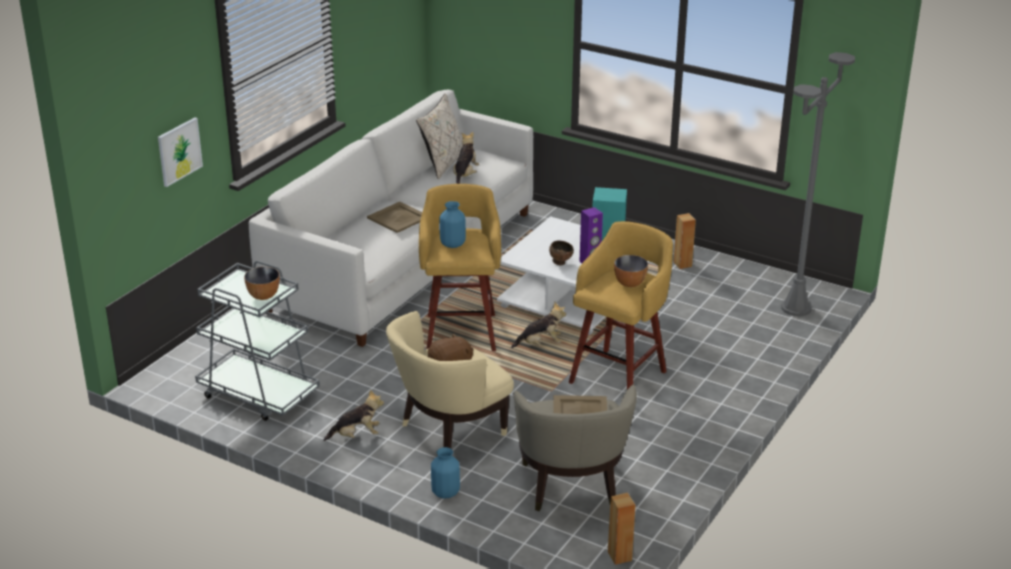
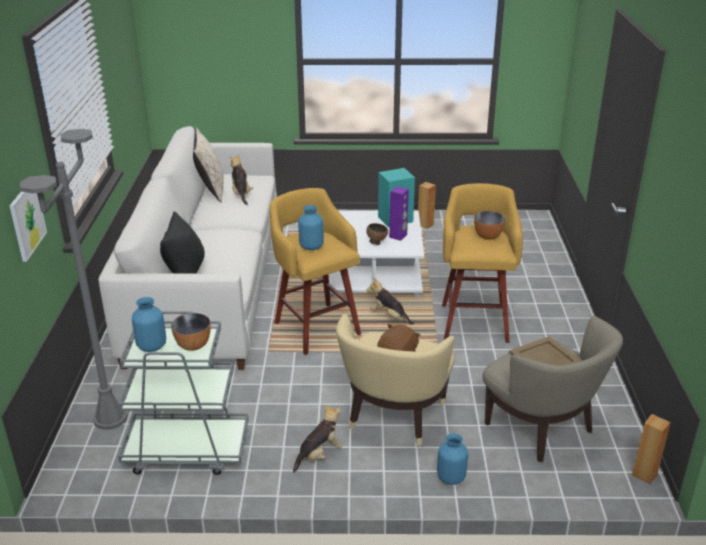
camera: 30 degrees left, 0 degrees up
(233, 286) = (151, 346): none -> blue vase
(342, 237) = (185, 272): none -> black pillow
(397, 218) = (220, 241): beige tray -> none
(540, 344) = (389, 316): plush toy -> plush toy turned 105 degrees counterclockwise
(795, 308) = (533, 233): grey floor lamp -> grey floor lamp (110, 418)

